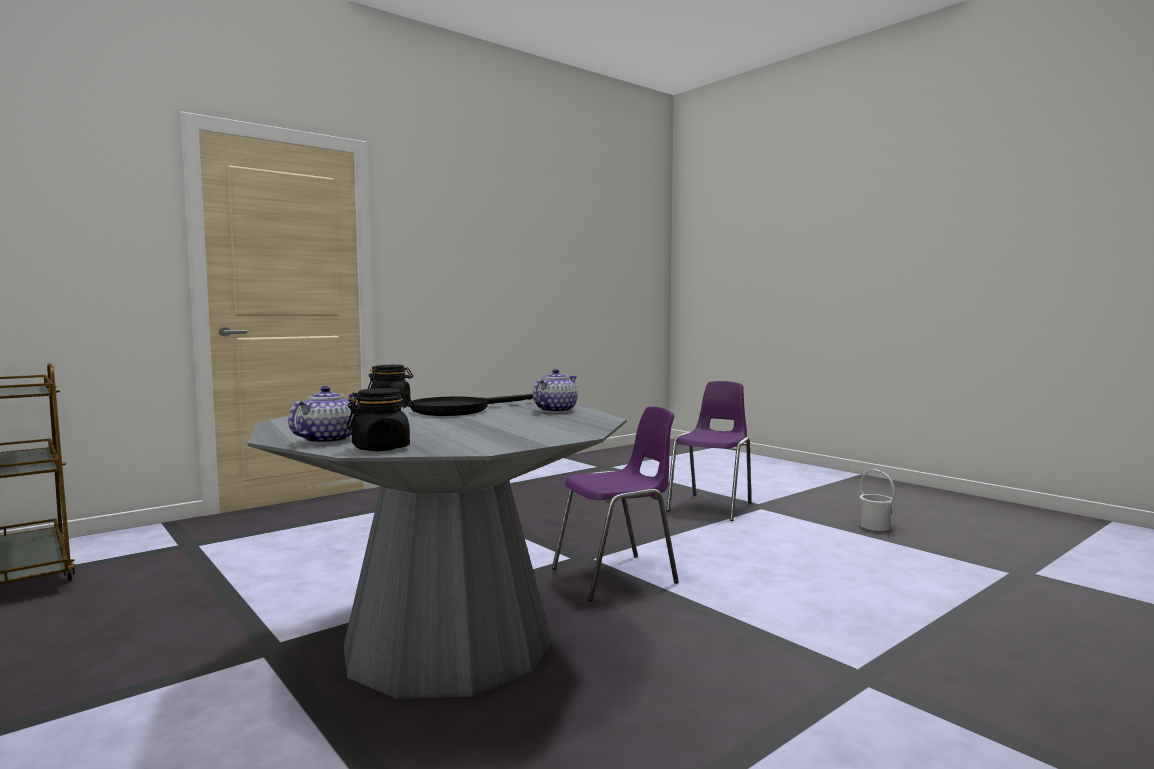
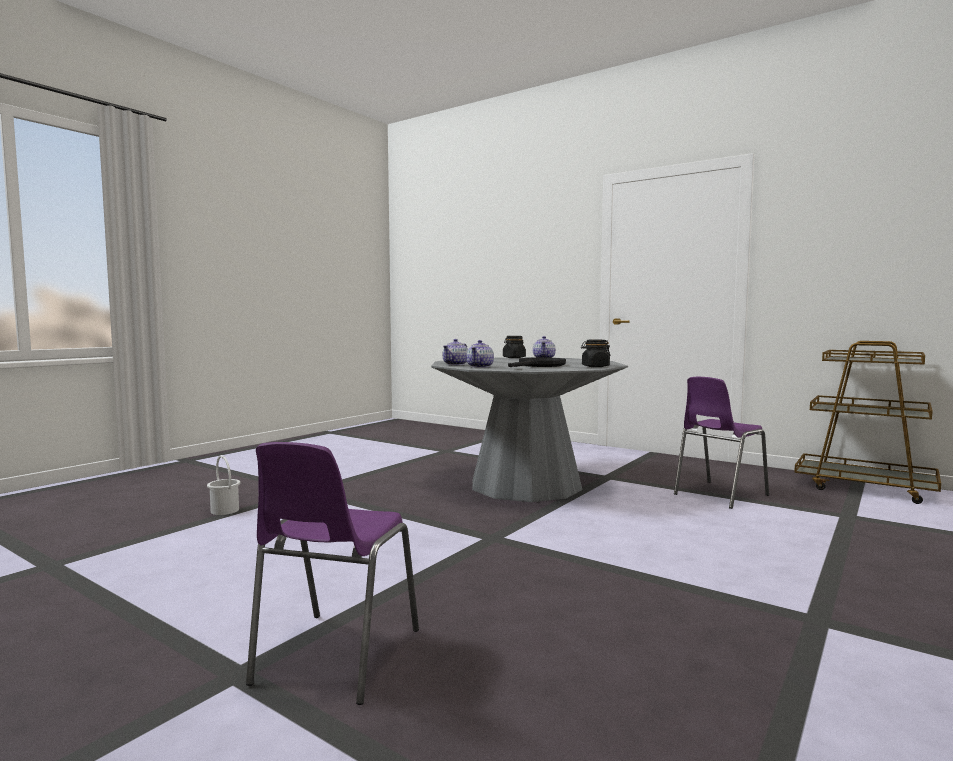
camera: 165 degrees right, 0 degrees up
(580, 419) = (456, 364): none -> teapot
(617, 576) = (451, 525): purple chair -> purple chair (718, 495)
(875, 526) = (88, 631): white bucket -> white bucket (224, 511)

